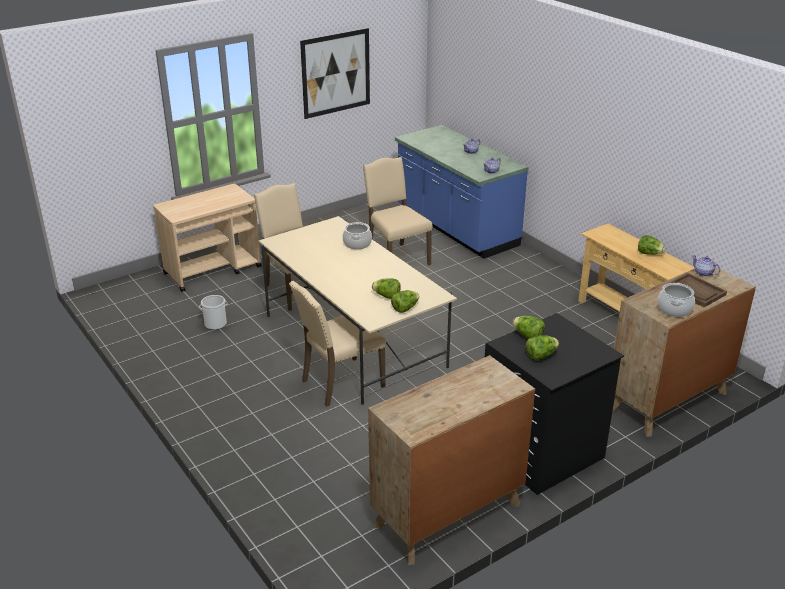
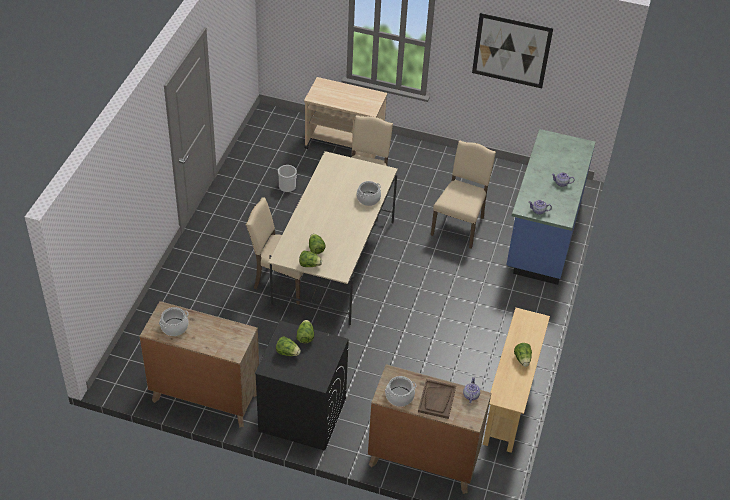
camera: 50 degrees right, 15 degrees up
(426, 413) = (174, 327): none -> cooking pot

